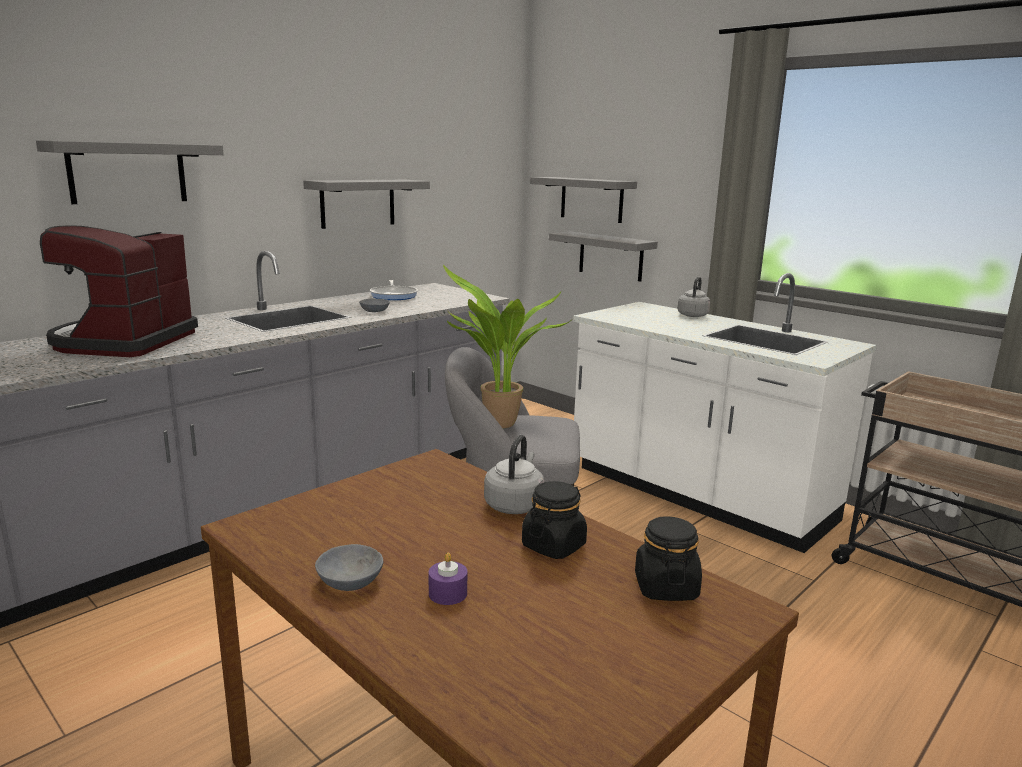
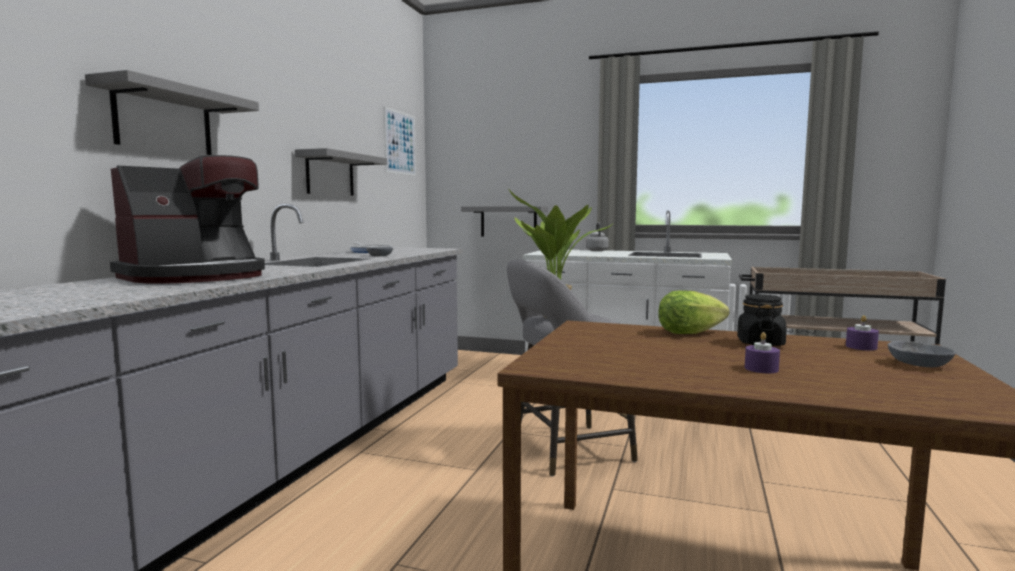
camera: 25 degrees left, 10 degrees down
(123, 342) = (196, 276): coffee machine -> coffee machine turned 120 degrees counterclockwise
(347, 581) = (685, 375): grey bowl -> grey bowl (918, 364)
(479, 150) = (400, 143): none -> picture
(514, 504) = (689, 333): grey kettle -> lettuce
(591, 199) = (488, 180): grey shelf -> none
(665, 587) = (861, 347): black jar -> purple candle

